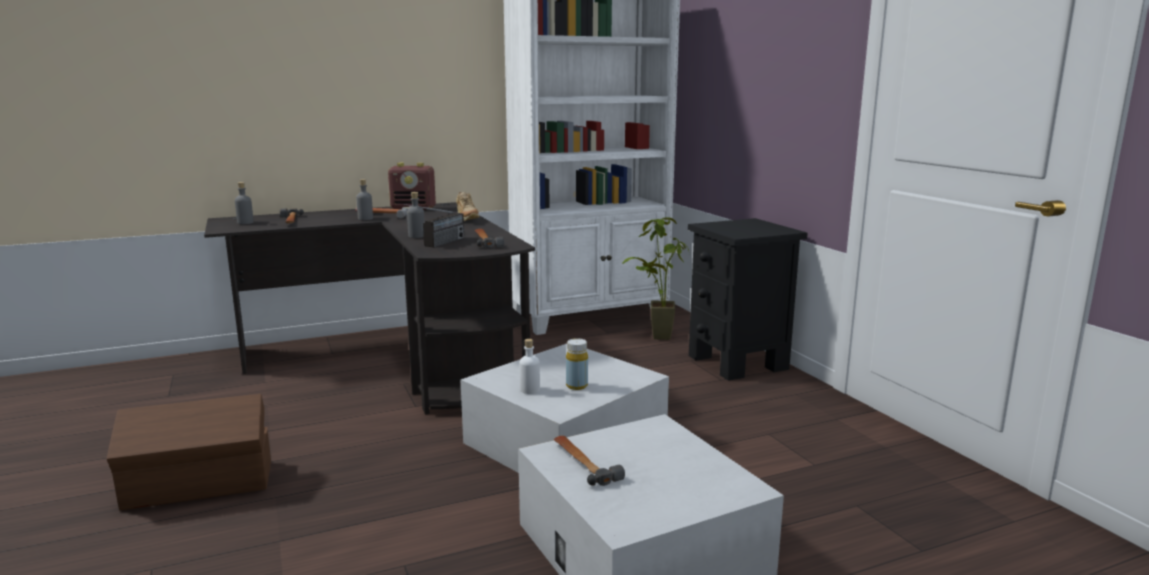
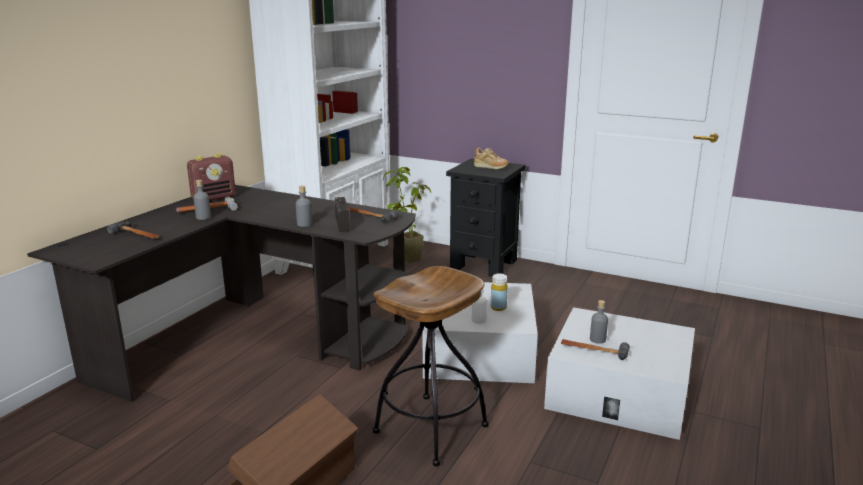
camera: 40 degrees left, 5 degrees up
(245, 222) = (94, 248): grey bottle -> grey bottle (597, 339)
(382, 488) = (430, 428): none -> brown stool
(467, 219) = (294, 200): beige shoe -> beige shoe (490, 168)

